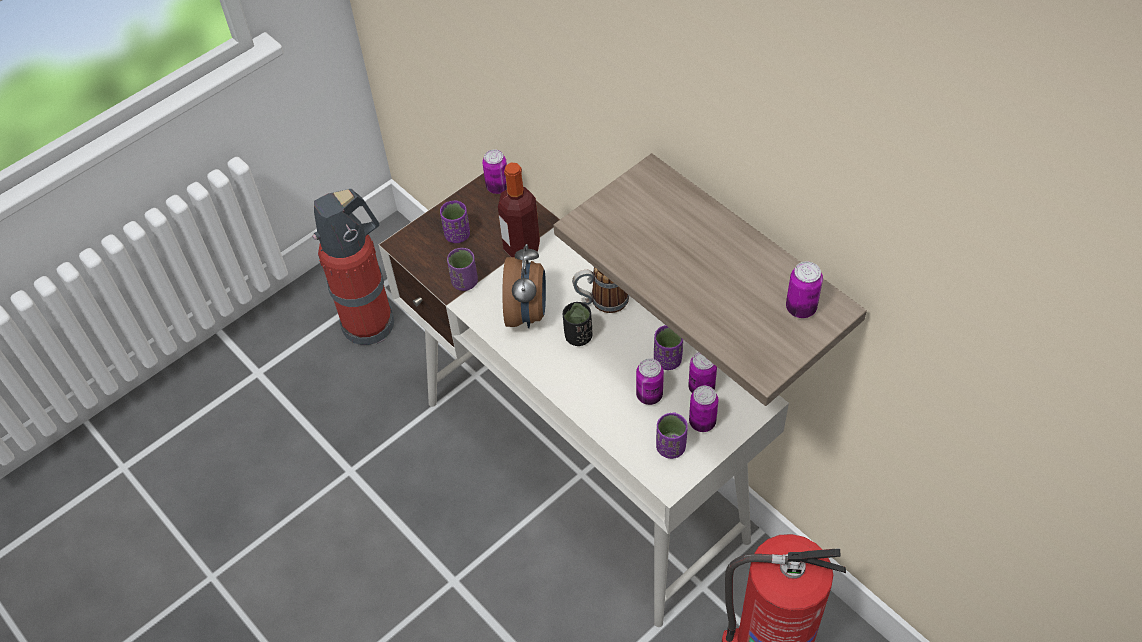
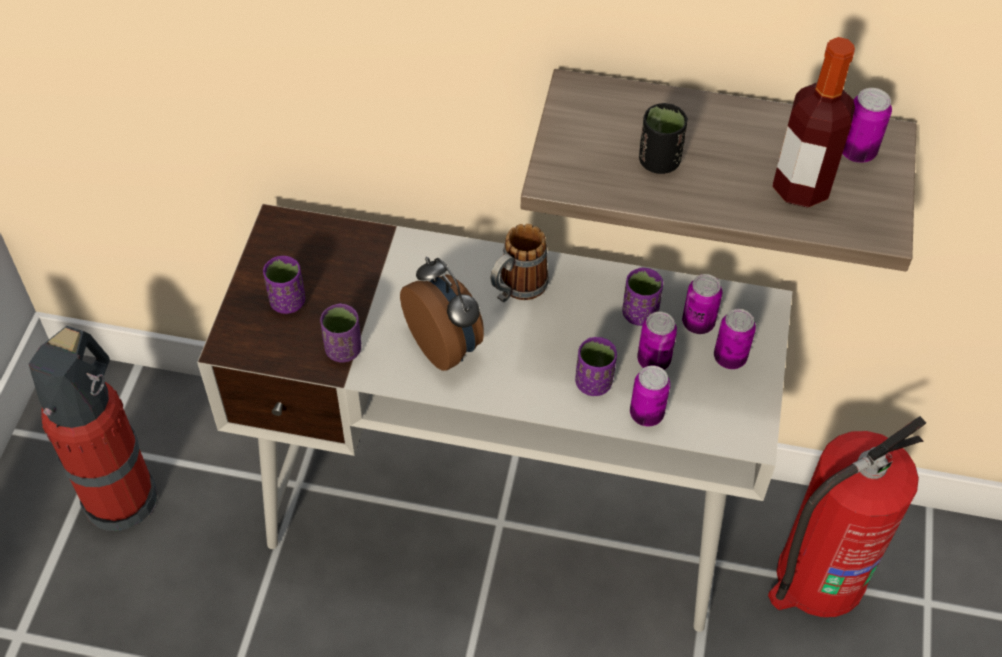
camera: 40 degrees left, 0 degrees up
(497, 187) = (289, 225): can -> can (646, 414)
(521, 247) = (376, 277): bottle -> bottle (800, 187)
(578, 336) = (525, 340): black cup -> black cup (659, 161)
(671, 447) = (722, 402): purple cup -> purple cup (593, 383)

